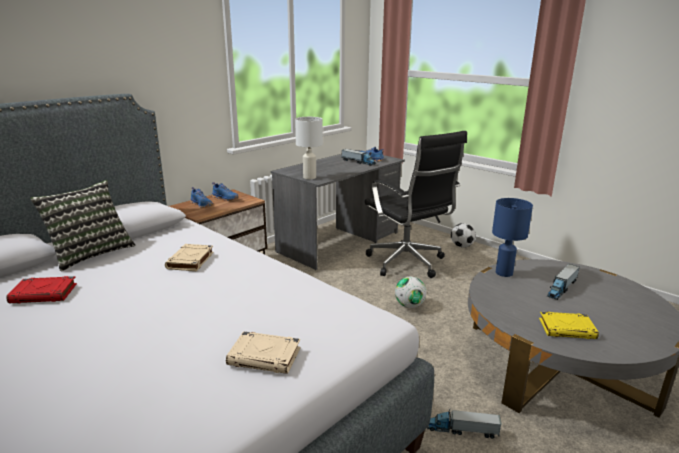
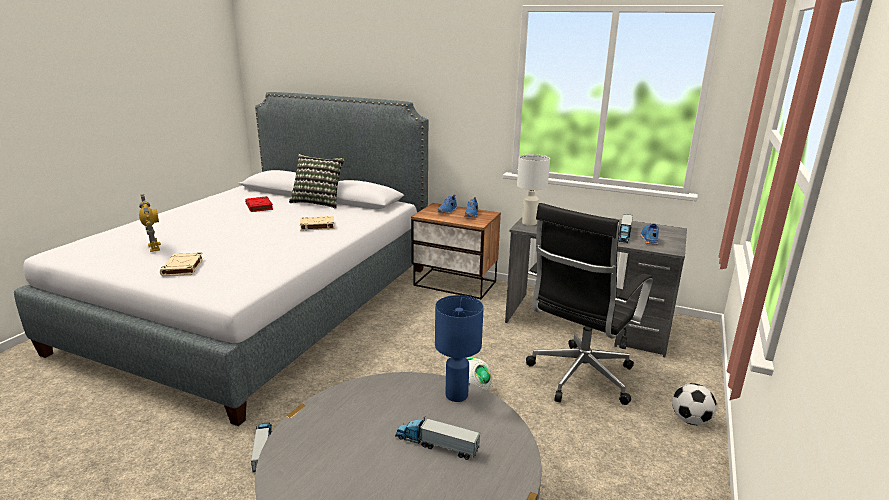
camera: 70 degrees right, 0 degrees up
(150, 387) = (154, 247): none -> toy robot
(567, 329) = (325, 444): yellow book -> none

